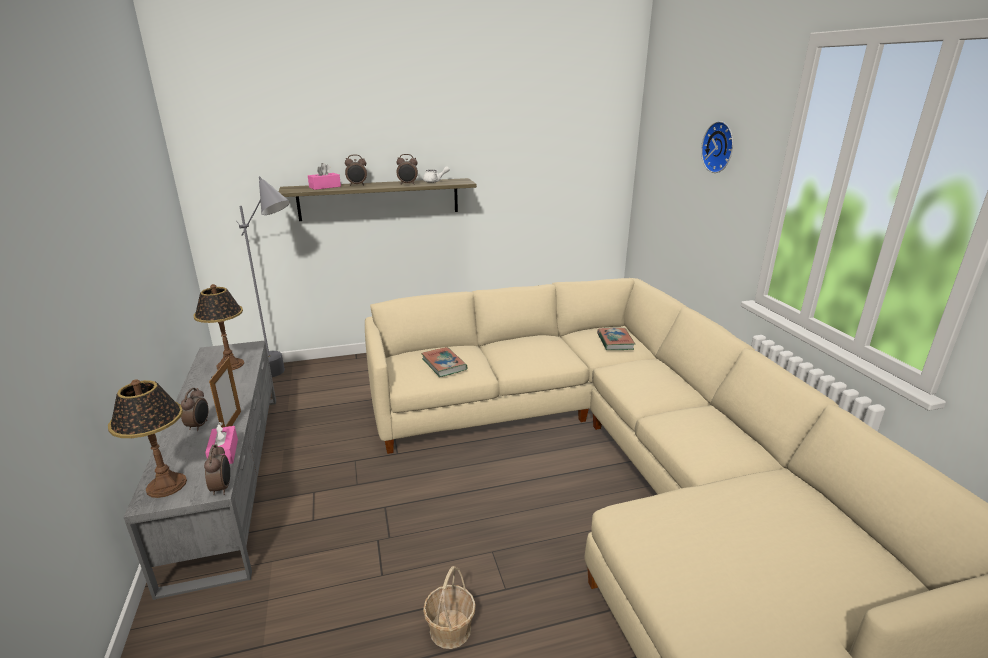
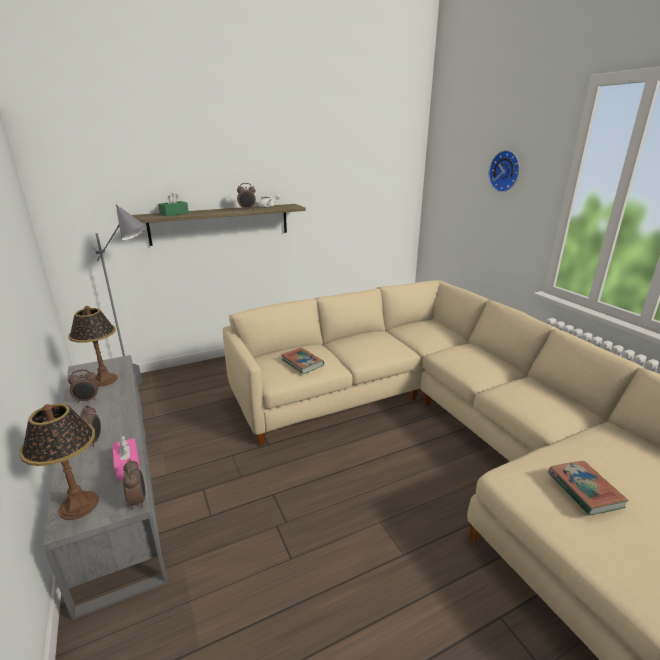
camera: 10 degrees left, 0 degrees up
(232, 424) = (126, 436): picture frame -> none
(325, 187) = (174, 214): pink tissue box -> green tissue box
(357, 185) = (202, 211): alarm clock -> alarm clock (87, 400)
(450, 629) = (369, 601): basket -> none
(615, 342) = (433, 332): book -> book (584, 490)

